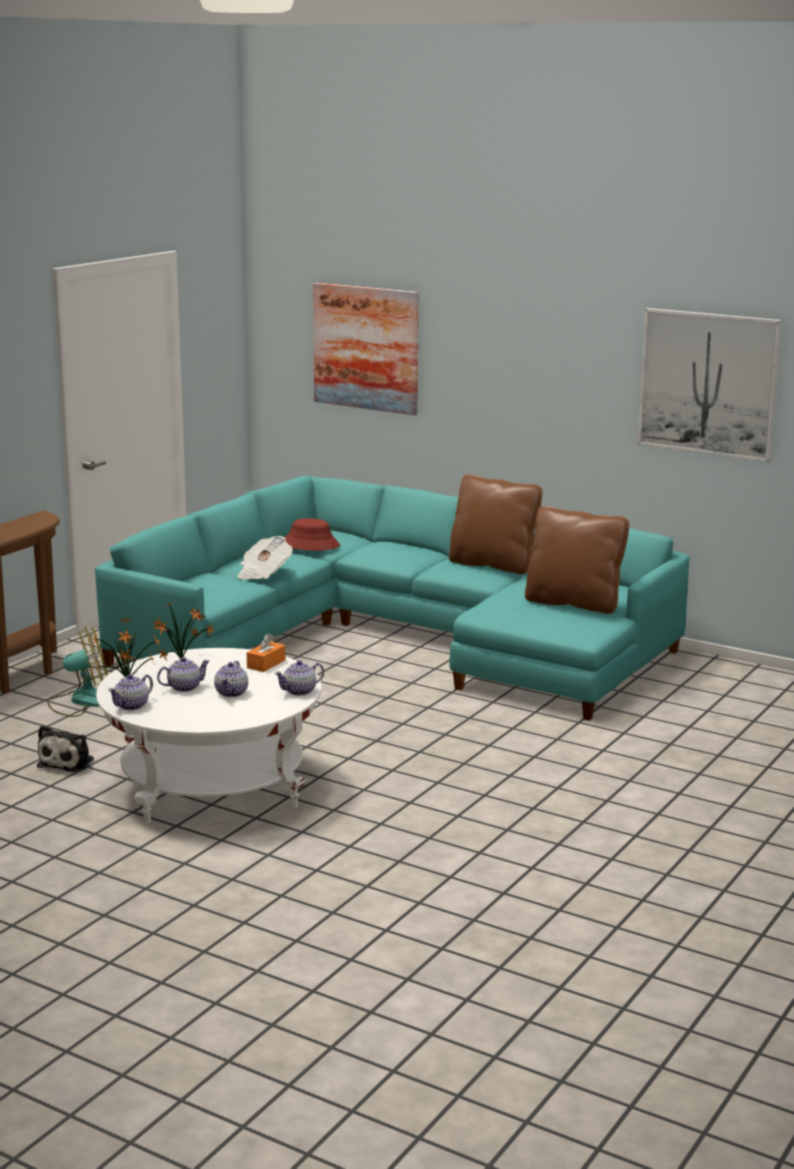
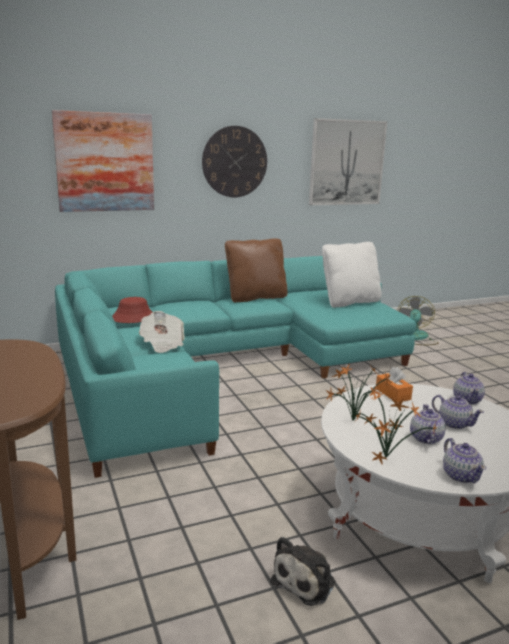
camera: 55 degrees left, 0 degrees up
(68, 762) = (306, 580): plush toy -> plush toy turned 75 degrees clockwise
(81, 701) = (162, 519): fan -> fan (416, 338)
(524, 363) = (234, 162): none -> wall clock
(574, 603) = (349, 302): brown pillow -> white pillow

